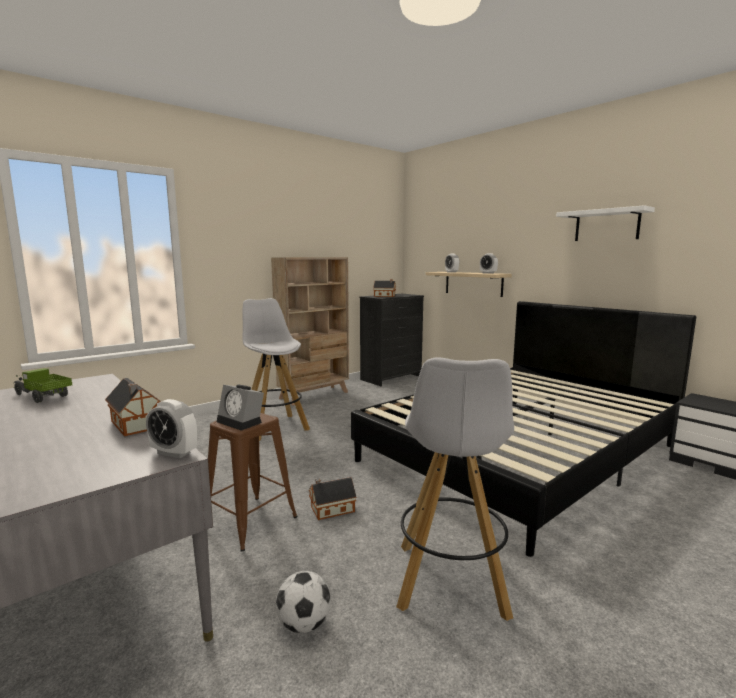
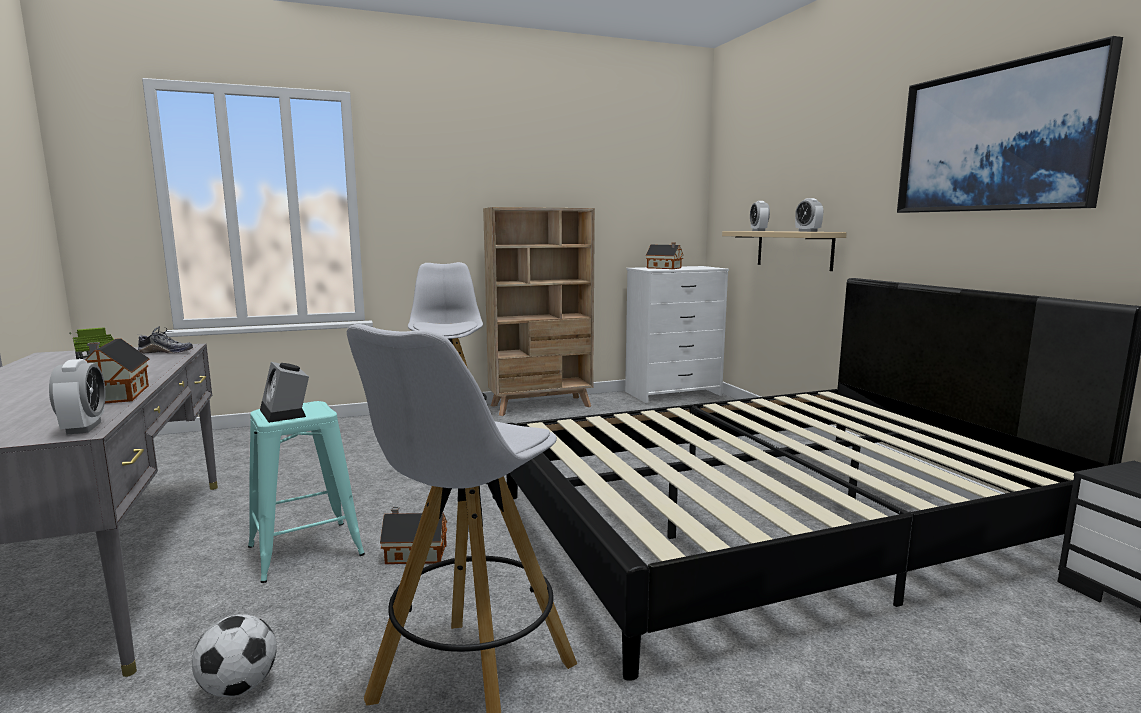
camera: 20 degrees right, 0 degrees up
(95, 384) = (166, 352): none -> shoe
(174, 453) = (84, 428): alarm clock -> alarm clock turned 150 degrees counterclockwise
(250, 522) = (306, 551): brown stool -> turquoise stool
(391, 378) = (673, 393): black dresser -> white dresser
(606, 225) = (995, 139): white shelf -> picture

